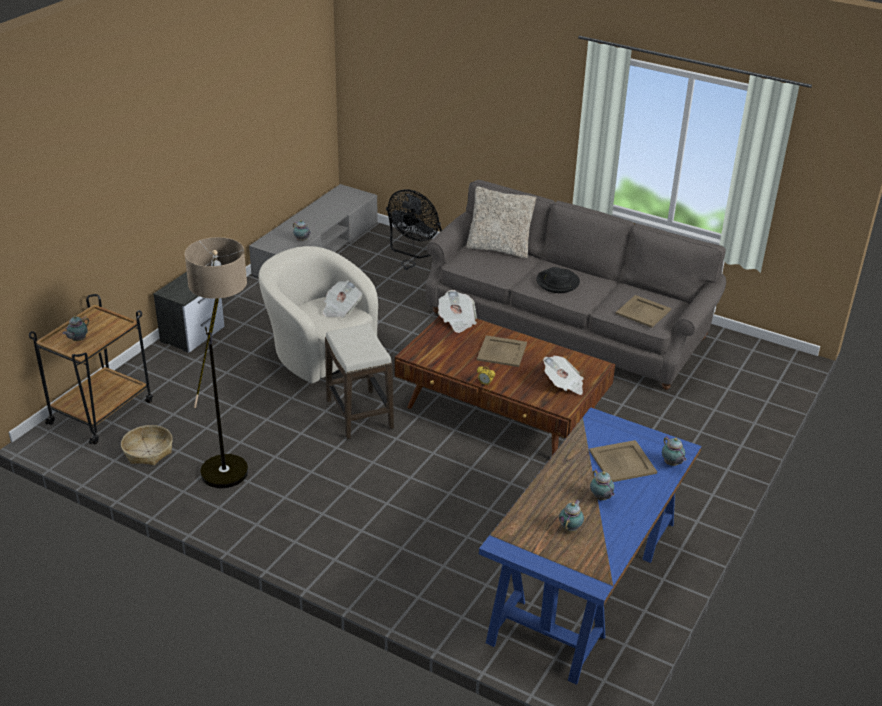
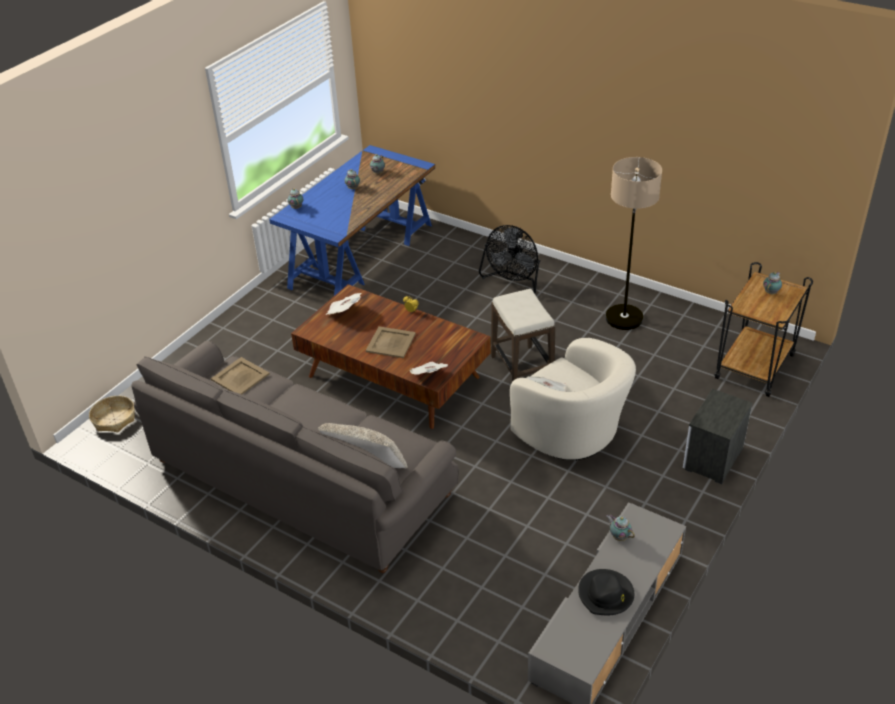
camera: 175 degrees left, 5 degrees up
(148, 451) = (693, 333): basket -> basket (114, 419)
(411, 251) = (475, 612): black fan -> black fan (512, 280)
(557, 283) = (314, 417): black hat -> black hat (606, 594)
(623, 462) = (329, 208): beige tray -> none

